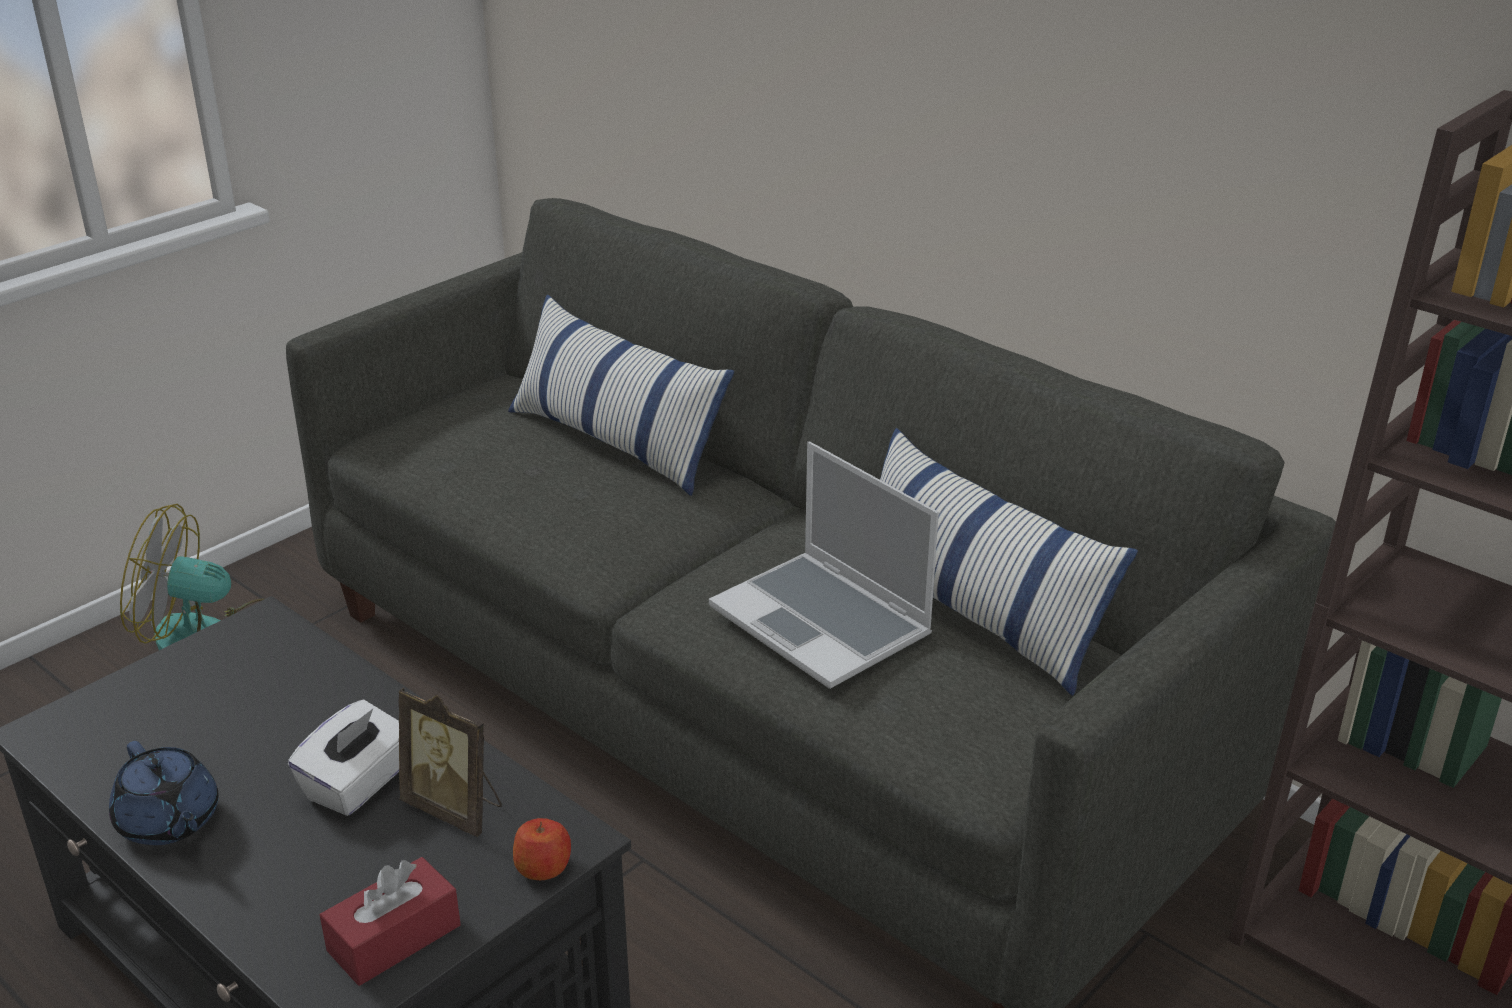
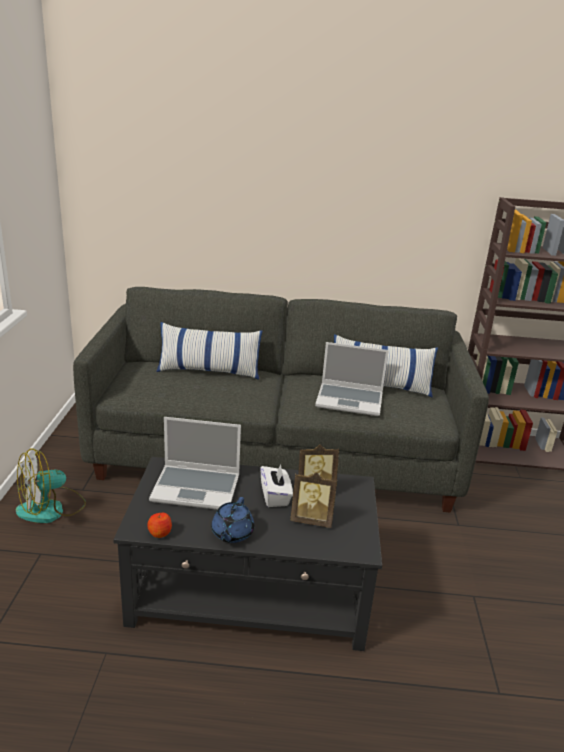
camera: 40 degrees left, 5 degrees down
(169, 822) = (232, 533): blue teapot -> blue teapot turned 90 degrees clockwise
(249, 697) = (197, 488): none -> laptop
(348, 872) = (312, 520): none -> picture frame
(394, 938) = (352, 529): red tissue box -> none
(543, 867) = (363, 493): apple -> apple (160, 533)

